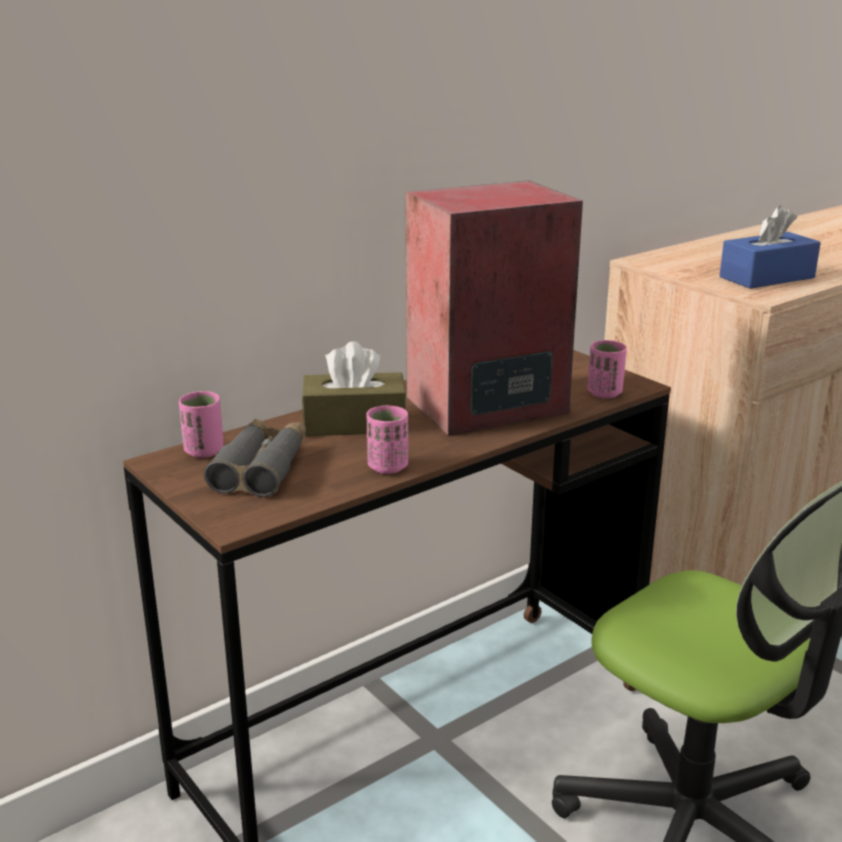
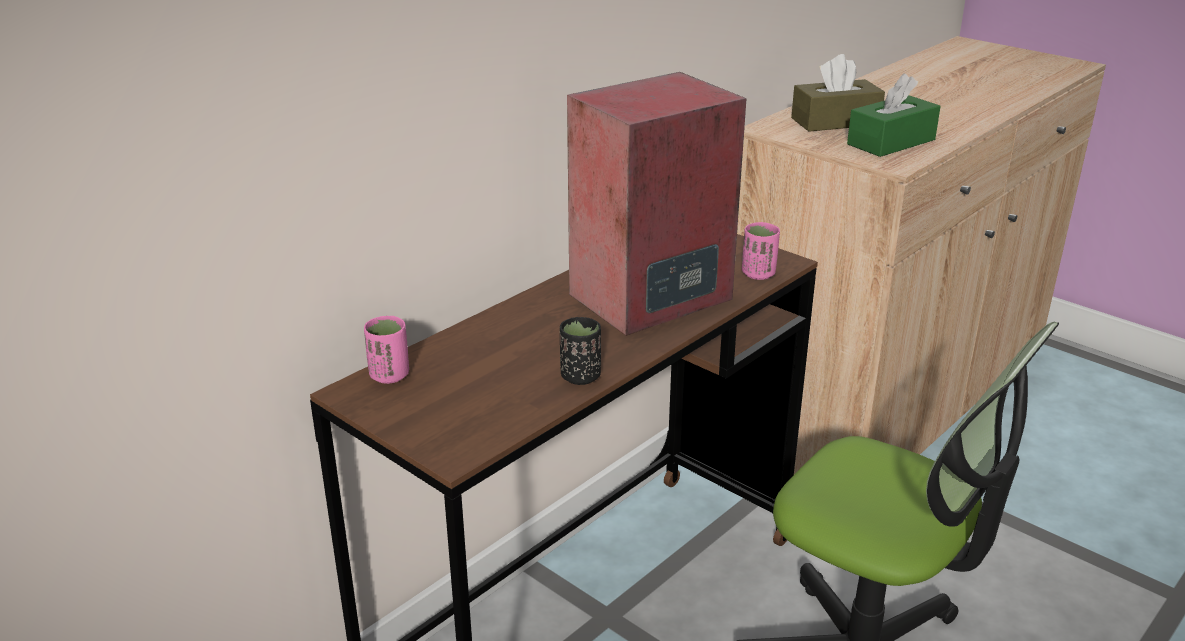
camera: 10 degrees left, 5 degrees up
(261, 468) = (456, 390): grey binoculars -> none
(354, 423) = (529, 329): brown tissue box -> brown tissue box (835, 121)
(388, 467) = (580, 377): pink cup -> black cup
(767, 277) = (891, 142): blue tissue box -> green tissue box

